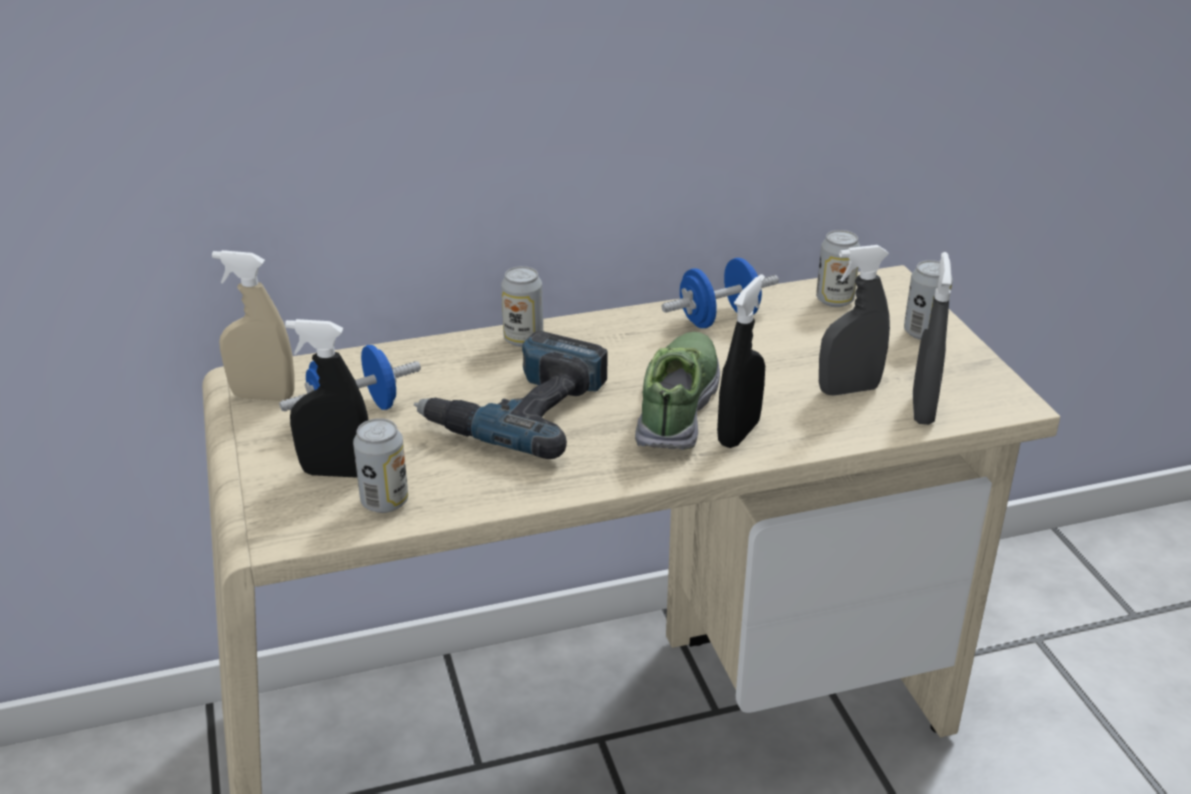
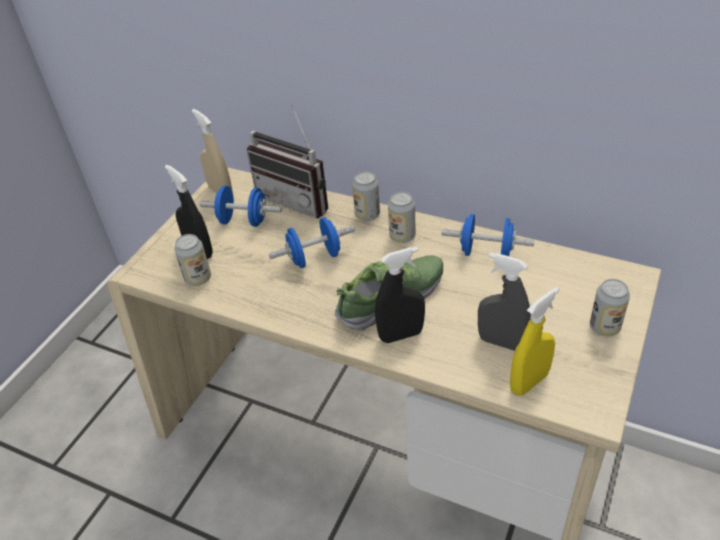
camera: 45 degrees right, 10 degrees up
(400, 358) = (298, 198): none -> radio
(520, 408) = (314, 257): power drill -> blue dumbbell
(834, 300) = (575, 273): can -> can (402, 236)
(922, 409) = (529, 382): grey spray bottle -> yellow spray bottle

